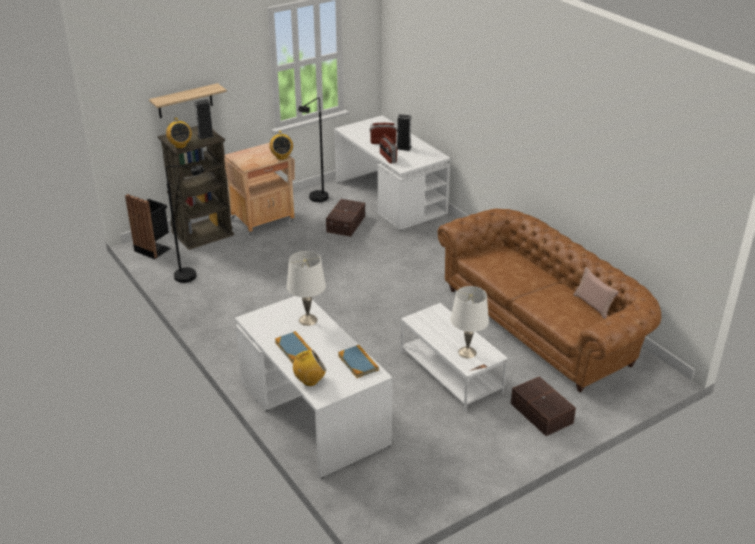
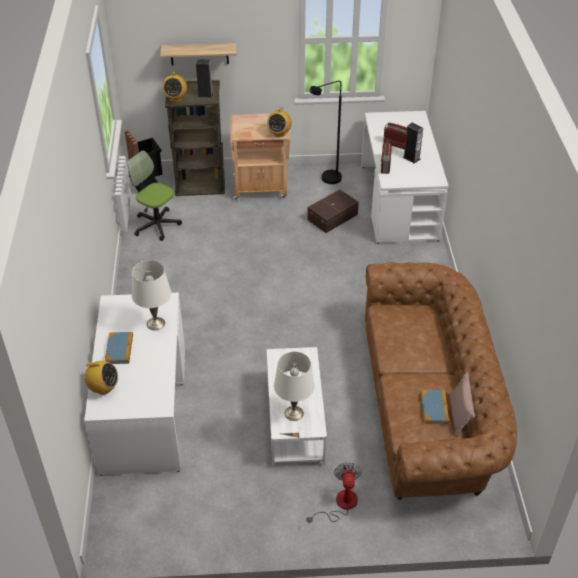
camera: 30 degrees right, 10 degrees up
(192, 276) = (156, 225): black floor lamp -> office chair
(358, 363) = (157, 388): book -> book (434, 408)
(541, 414) = (340, 504): brown storage box -> fan

